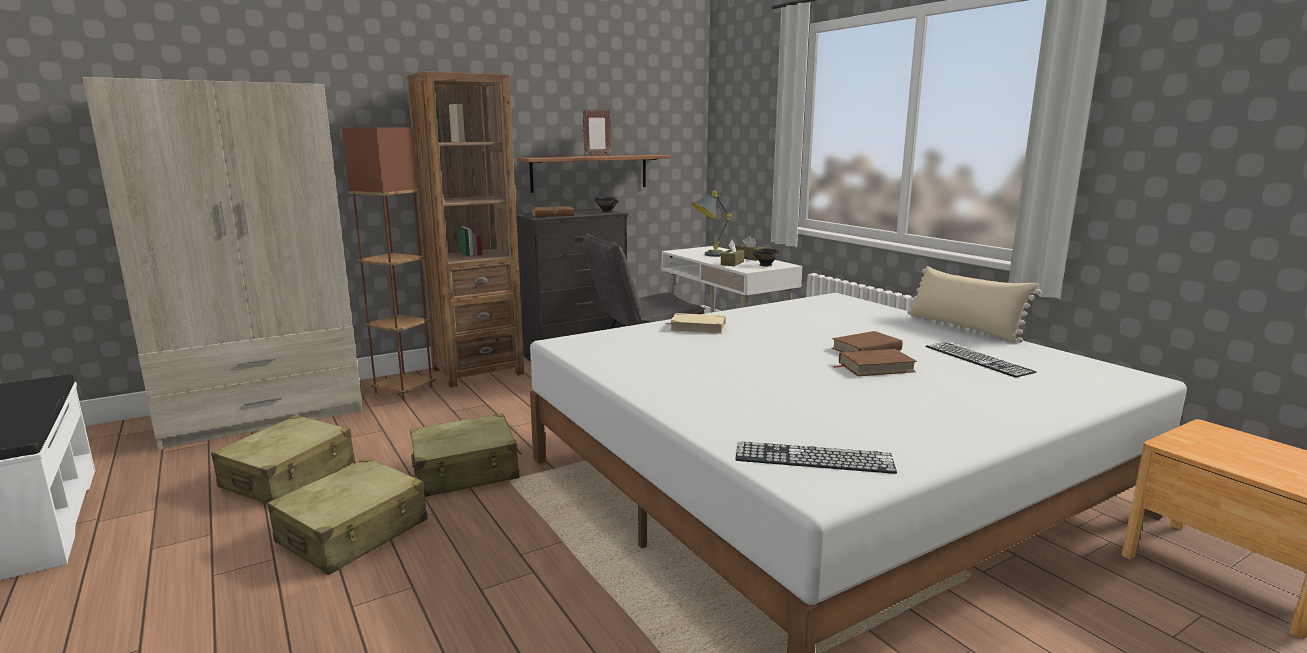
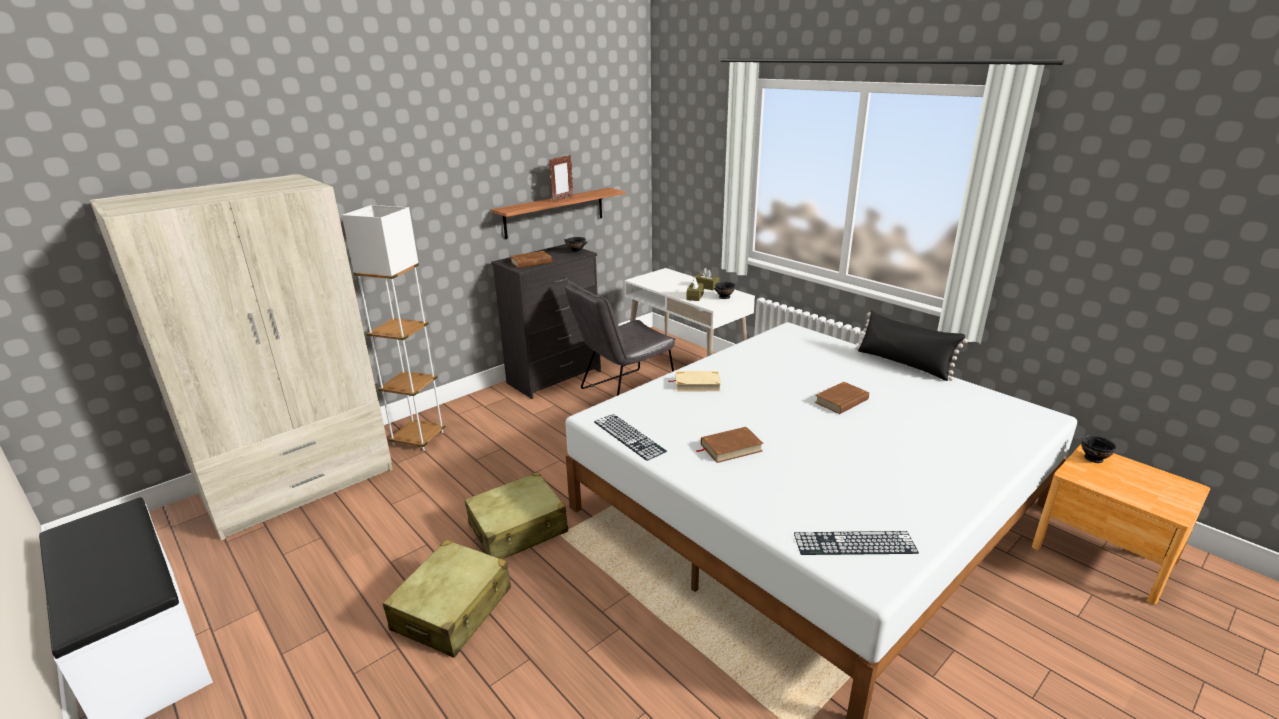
camera: 10 degrees left, 10 degrees up
(289, 476) = (364, 554): beige suitcase -> none
(404, 390) = (418, 439): brown floor lamp -> white floor lamp
(477, 371) = (476, 408): brown bookcase -> none
(708, 255) = (668, 284): grey table lamp -> none
(875, 367) = (857, 424): brown book -> brown book (730, 448)
(964, 327) = (903, 364): beige pillow -> black pillow
(978, 359) = (927, 405): keyboard -> keyboard (629, 436)
(1207, 433) = (1093, 458): none -> black bowl

